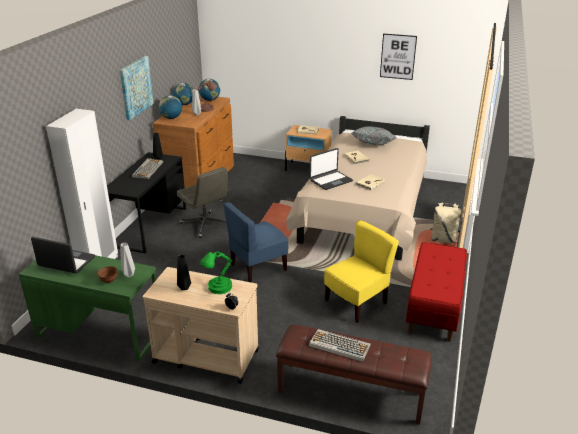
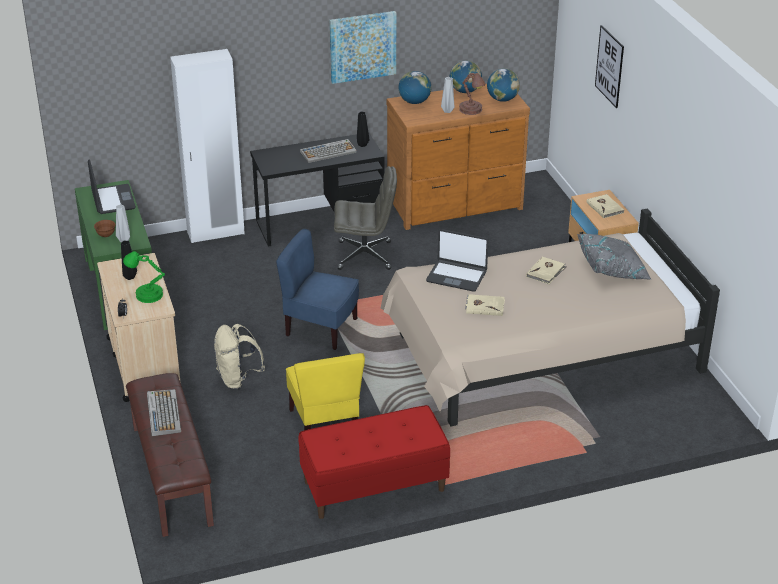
camera: 55 degrees right, 5 degrees up
(206, 225) = (365, 255): grey office chair -> grey office chair turned 105 degrees counterclockwise
(356, 302) = (325, 424): yellow chair -> yellow chair turned 60 degrees clockwise
(398, 56) = (706, 155): picture -> picture (609, 66)
(443, 239) = (545, 446): beige backpack -> beige backpack (238, 379)

